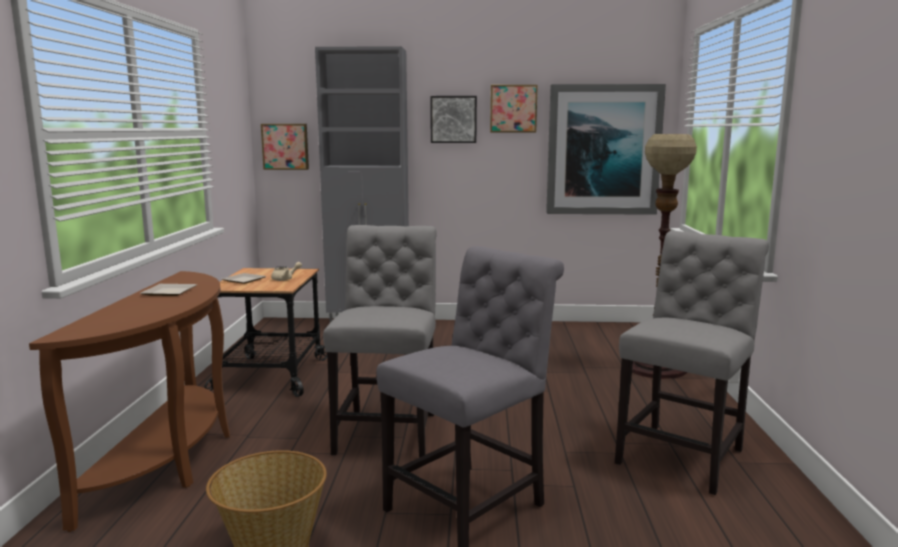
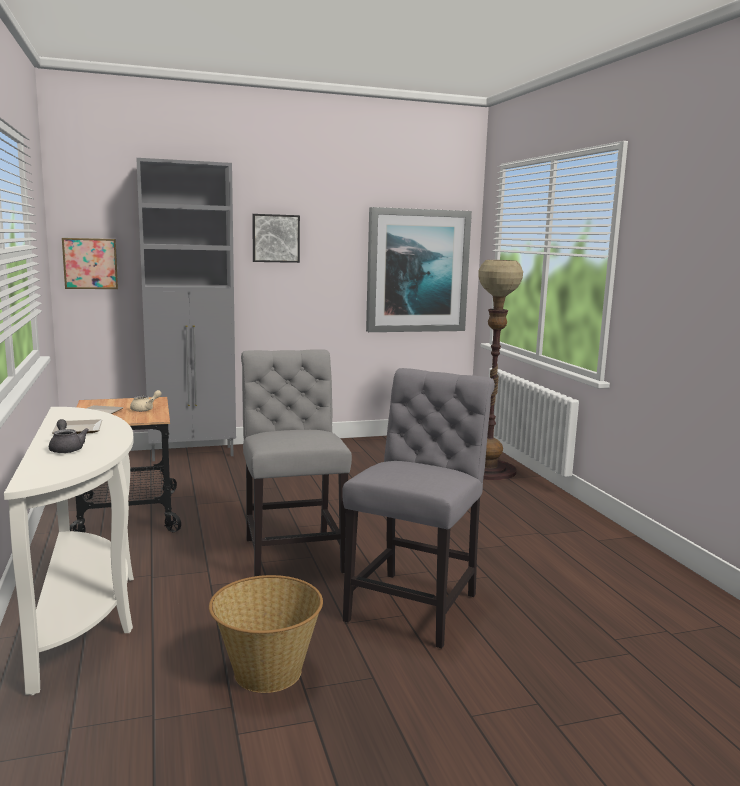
camera: 20 degrees left, 0 degrees up
(135, 308) = (66, 448): none -> grey teapot
(172, 459) = (87, 609): brown console table -> white console table
(513, 108) = (334, 229): picture -> none
(683, 454) = (555, 540): grey chair -> none

